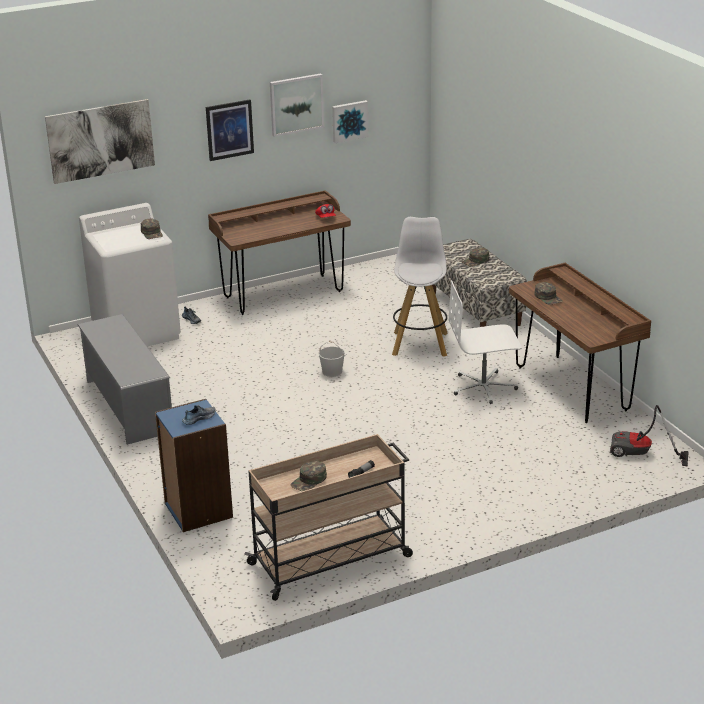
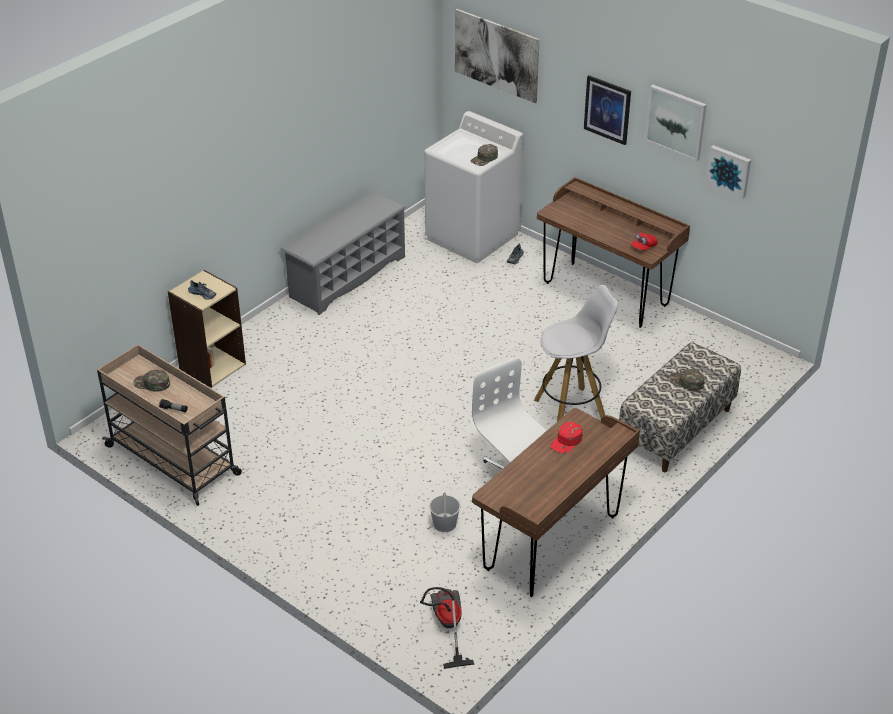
camera: 65 degrees right, 10 degrees up
(197, 510) = (212, 366): blue bookcase -> beige bookcase
(331, 372) = (477, 370): white bucket -> white bucket (444, 523)
(548, 297) = (566, 441): green cap -> red cap

